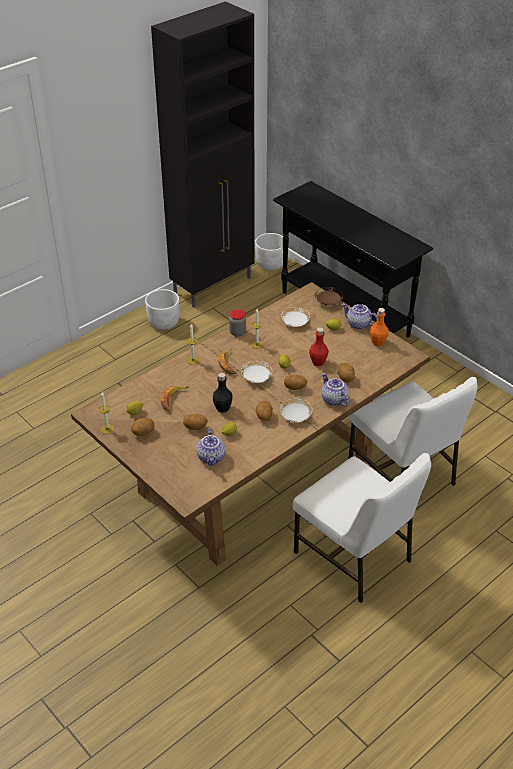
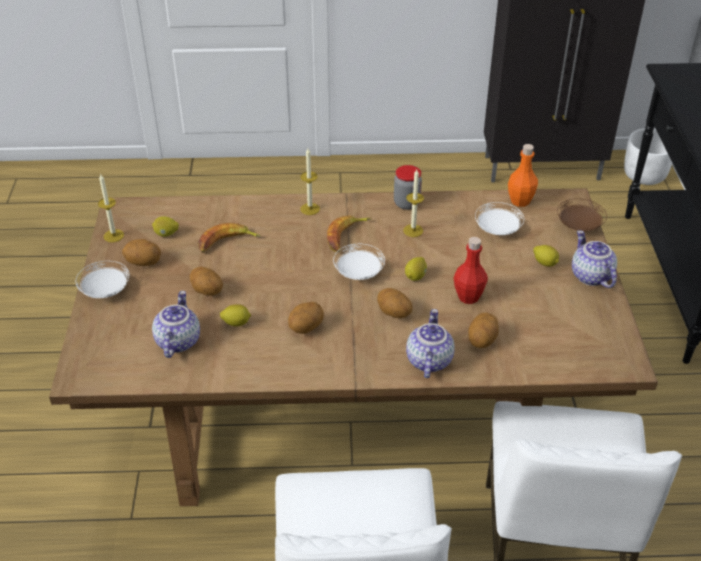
camera: 40 degrees right, 0 degrees up
(163, 322) = (438, 182): white planter -> none
(212, 457) = (177, 341): teapot -> teapot turned 150 degrees clockwise
(222, 408) = (270, 286): black bottle -> none
(295, 417) = (346, 353): white plate -> white plate (105, 291)
(378, 342) = (592, 316): orange bottle -> orange bottle (520, 201)

